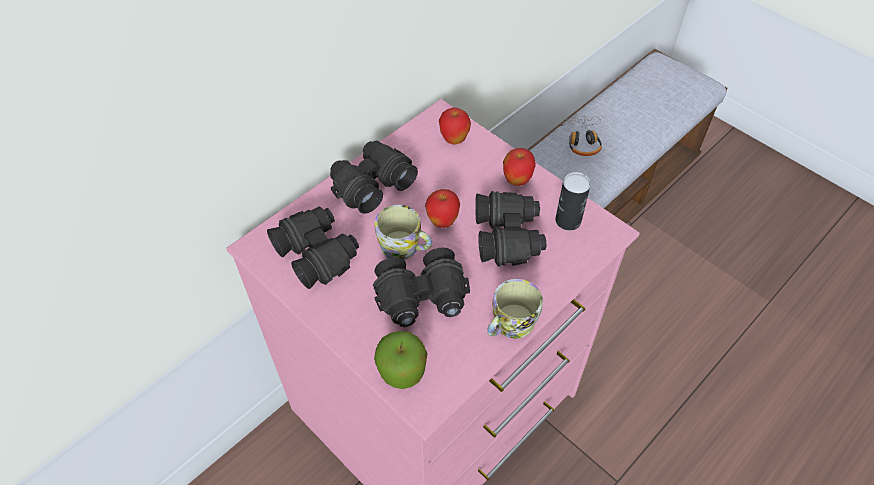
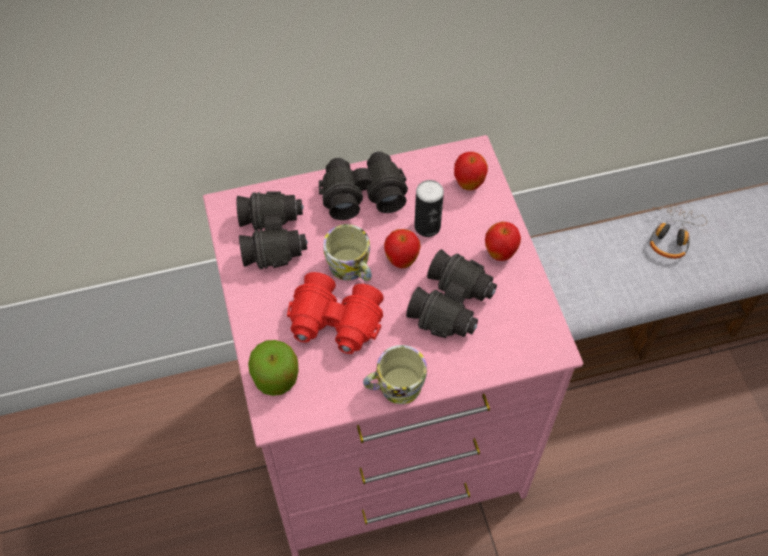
camera: 30 degrees right, 5 degrees up
(422, 298) = (335, 324): black binoculars -> red binoculars
(568, 220) = (520, 317): can -> can (427, 226)

